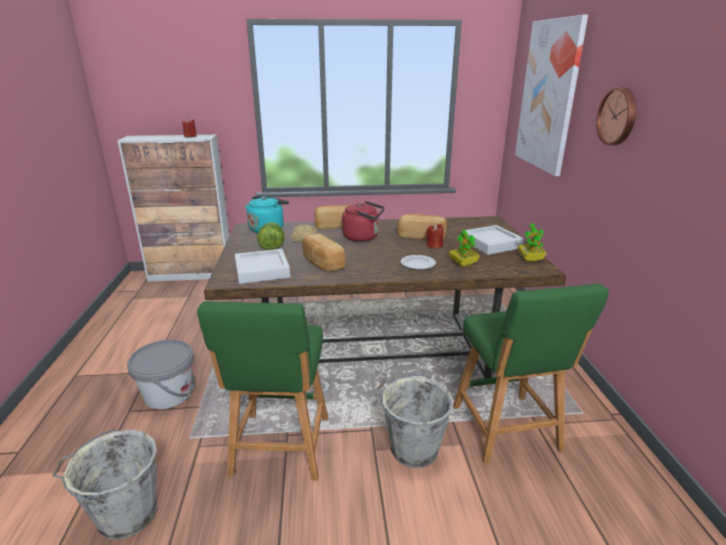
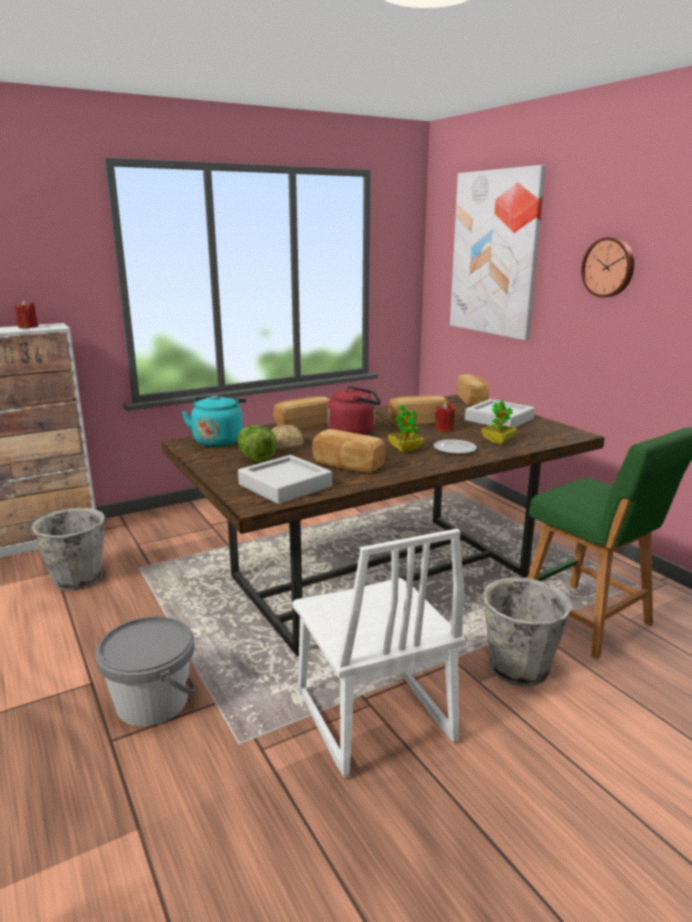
camera: 25 degrees left, 5 degrees down
(125, 515) = (240, 867): grey bucket -> grey bucket (75, 579)
(280, 449) = (372, 717): green stool -> white chair
(492, 224) = (472, 401): none -> bread
(530, 259) = (554, 427): potted plant -> potted plant (405, 450)

